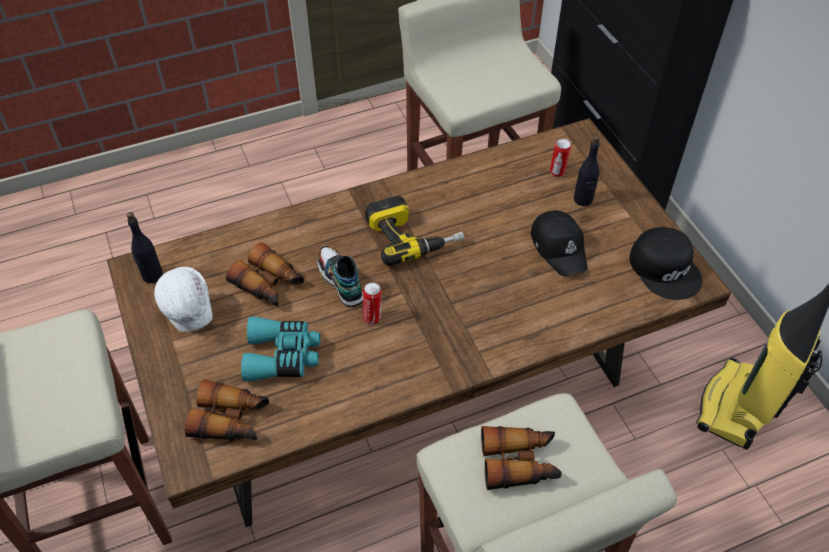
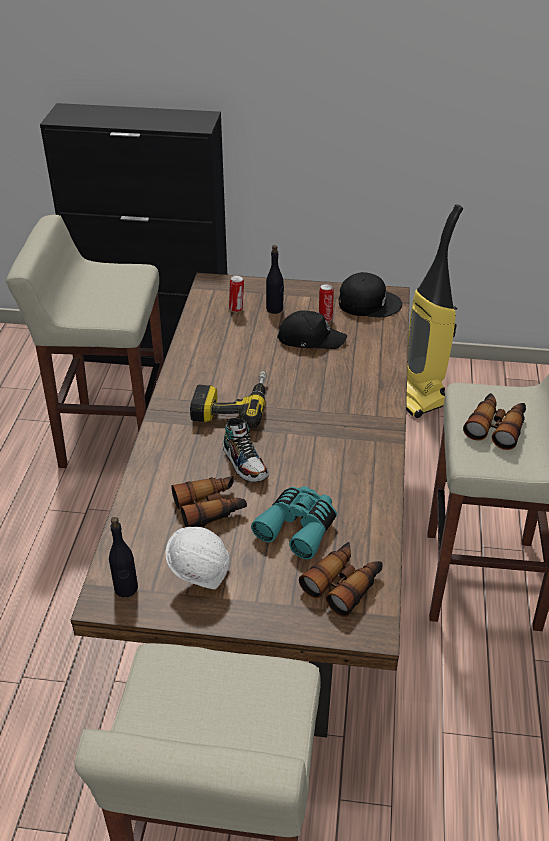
camera: 60 degrees left, 10 degrees down
(340, 281) = (245, 463): shoe -> shoe turned 120 degrees counterclockwise
(372, 317) = (299, 458): can -> can (325, 318)

